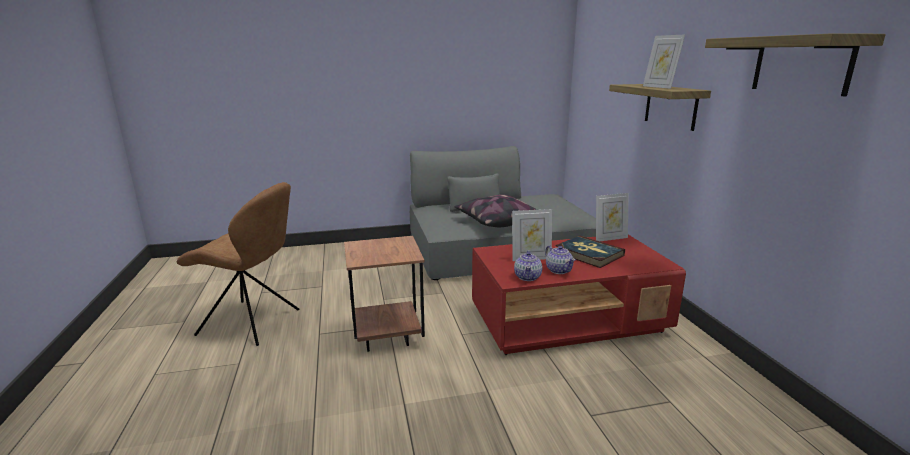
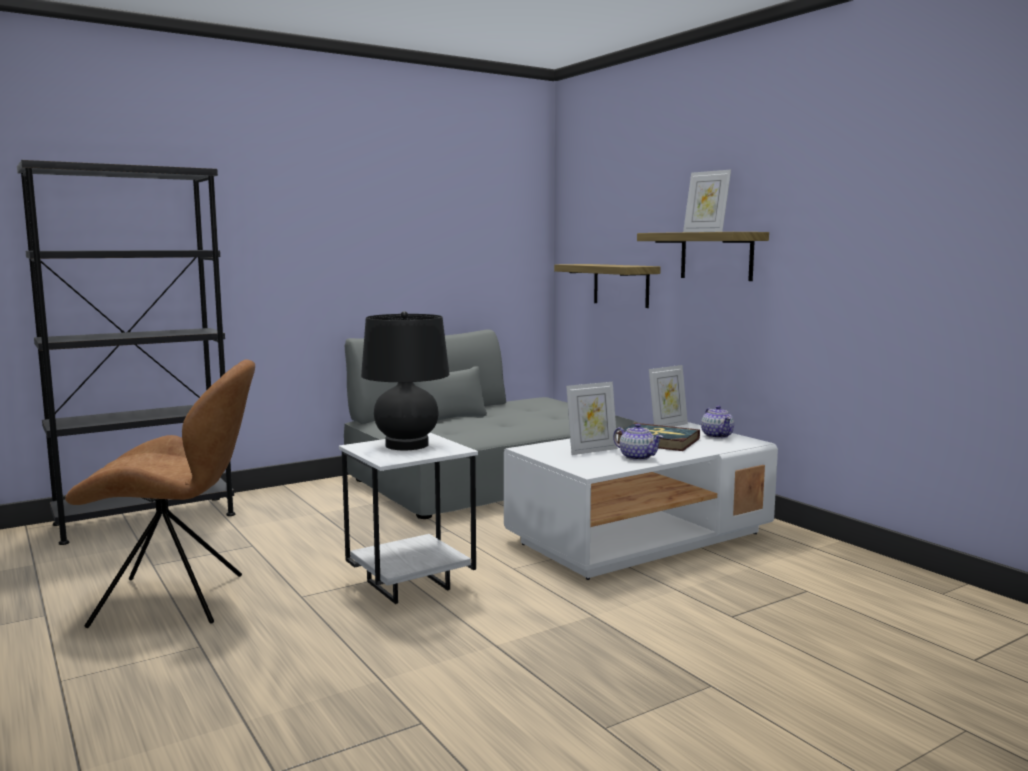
camera: 20 degrees left, 10 degrees down
(282, 256) = (145, 519): none -> black bookcase
(384, 247) = (407, 445): none -> black table lamp
(387, 337) = (410, 586): brown side table -> white side table
(496, 221) = (497, 428): pillow -> none
(528, 277) = (606, 466): teapot -> teapot (717, 436)
(568, 321) = (639, 537): red coffee table -> white coffee table
(801, 64) = (871, 195): shelf -> shelf (621, 285)

